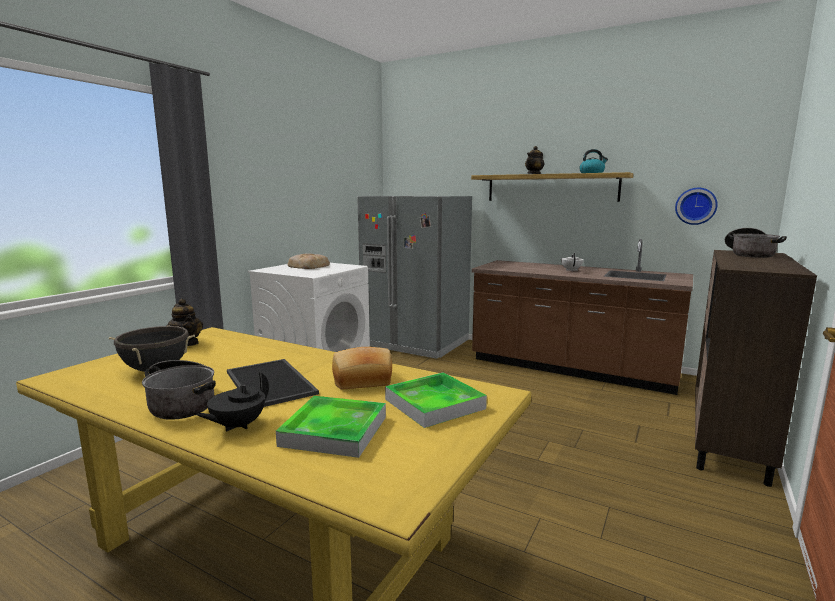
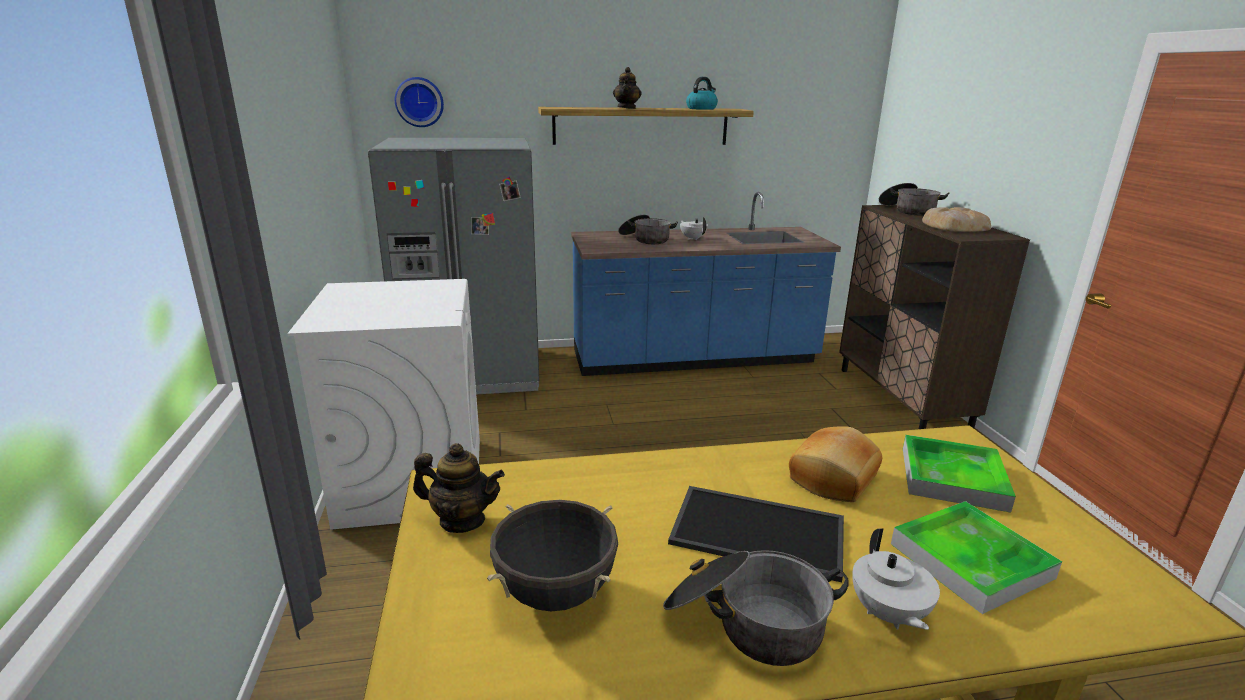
camera: 40 degrees left, 10 degrees up
(237, 426) = (887, 614): black teapot -> white teapot
(308, 266) = (373, 298): bread -> bread (953, 226)
(534, 267) = (645, 239): none -> cooking pot
(571, 368) = (694, 358): brown counter -> blue counter
(695, 206) = (802, 149): wall clock -> wall clock (419, 102)

